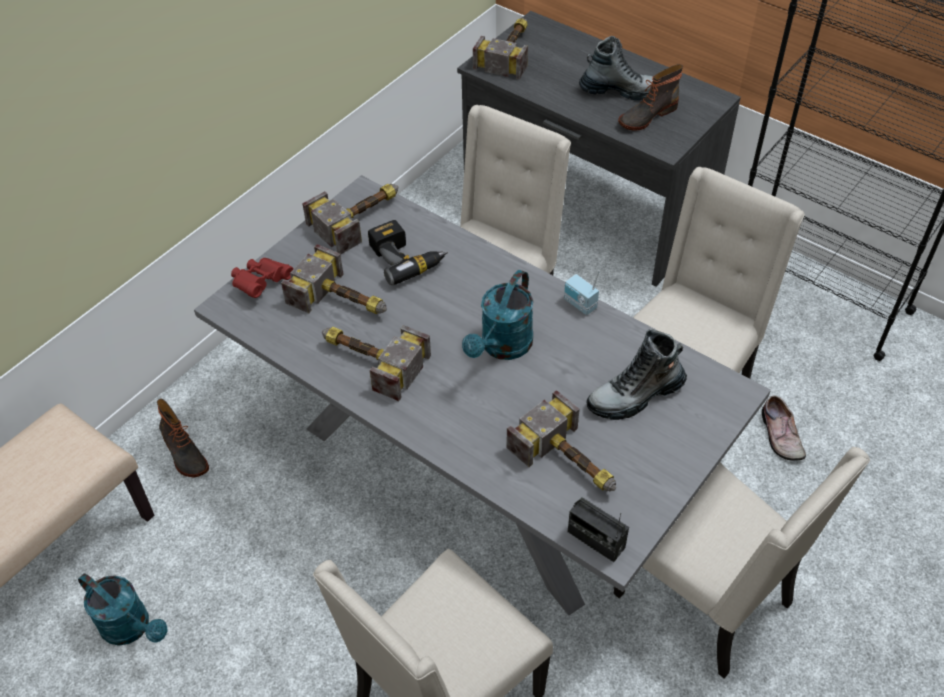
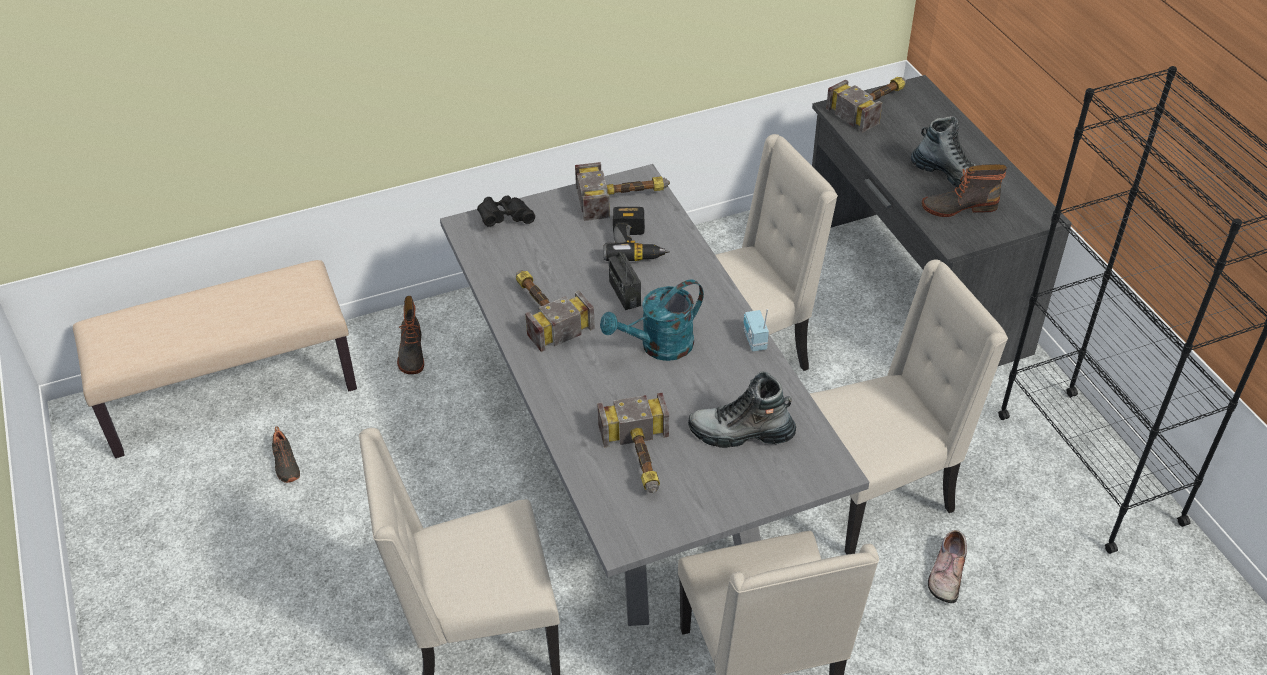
camera: 30 degrees right, 5 degrees down
(132, 627) = (285, 464): turquoise watering can -> black shoe
(261, 283) = (505, 219): red binoculars -> black binoculars
(344, 301) = (559, 259): hammer -> none
(596, 540) = (613, 526): radio -> radio (624, 293)

